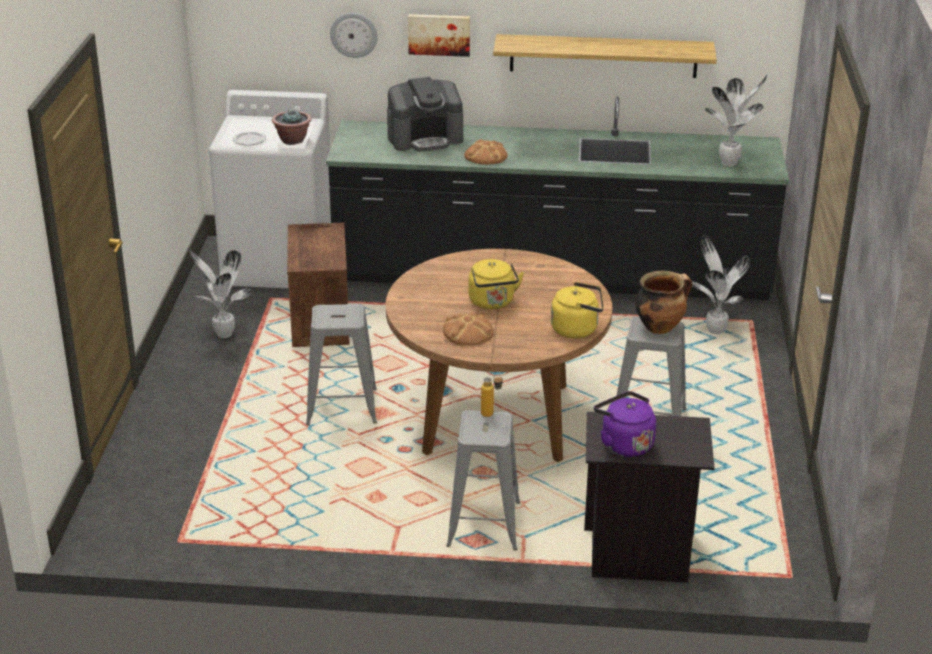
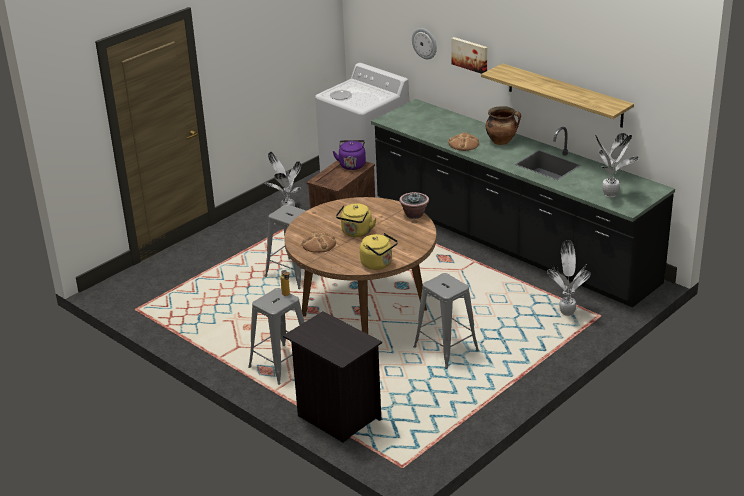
camera: 40 degrees right, 0 degrees up
(292, 140) = (362, 103): potted plant -> potted plant (414, 215)
(425, 138) = (445, 123): coffee machine -> none
(624, 444) = (314, 335): purple kettle -> purple kettle (352, 164)
(660, 327) = (450, 284): cooking pot -> cooking pot (502, 141)

